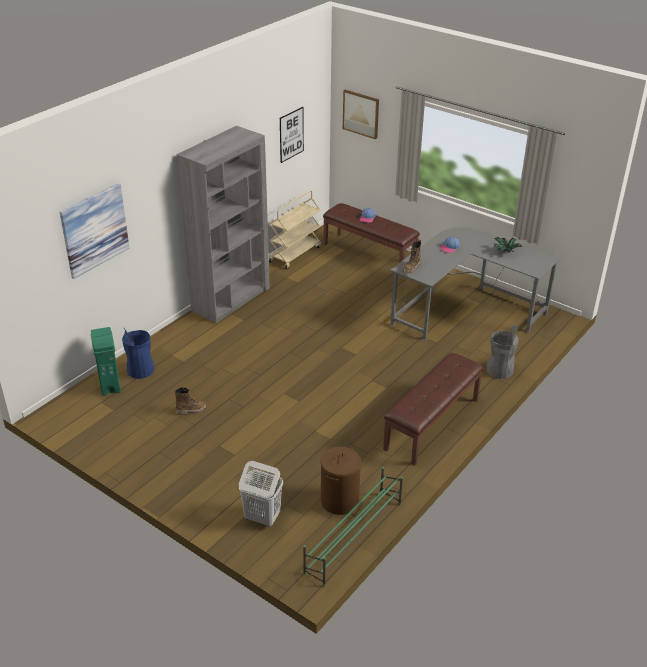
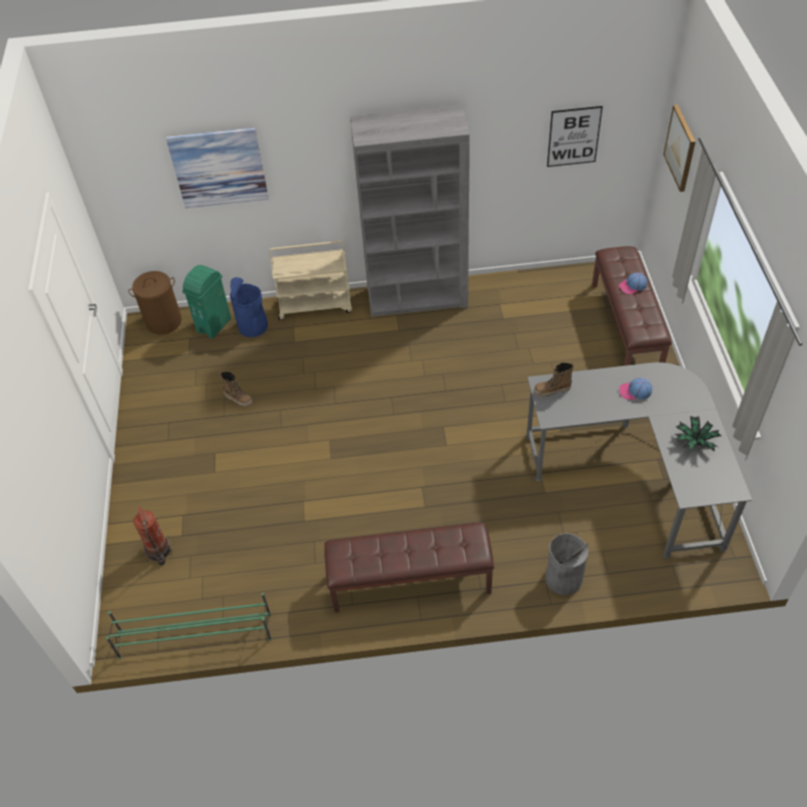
camera: 50 degrees right, 15 degrees up
(262, 517) = (158, 551): white laundry basket -> fire extinguisher
(295, 254) = (545, 280): beige cart -> beige cart (315, 305)
(339, 500) = (231, 590): brown laundry basket -> brown laundry basket (164, 321)

